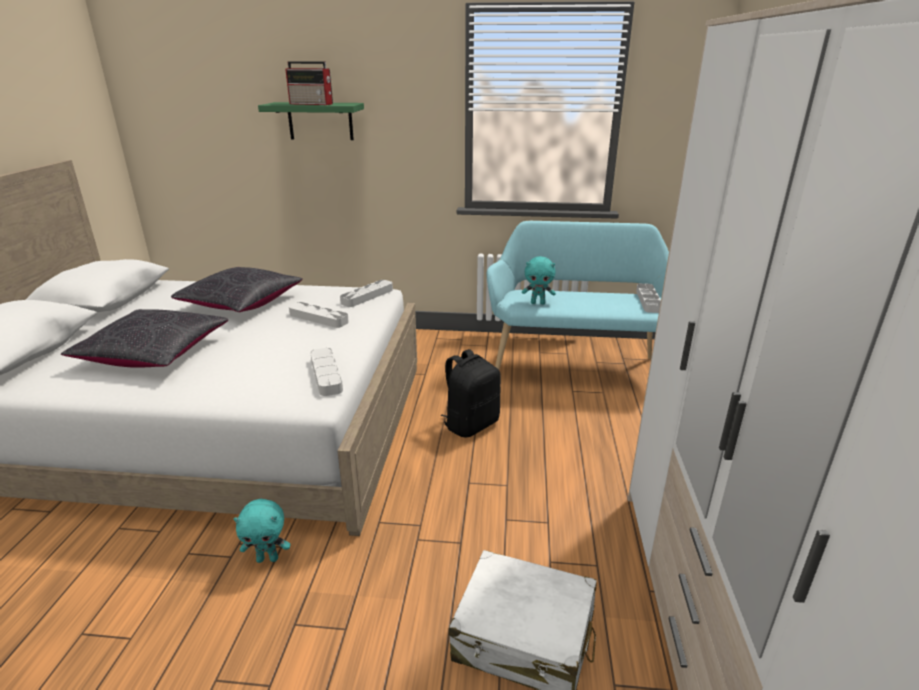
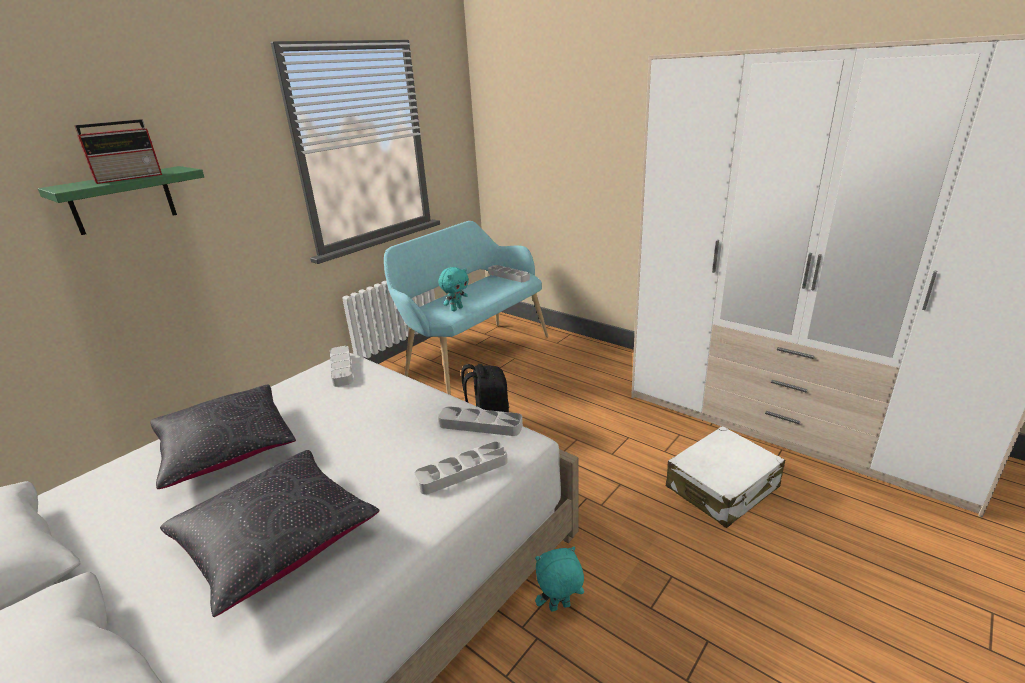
camera: 55 degrees left, 0 degrees up
(268, 558) = (559, 608): turquoise plush toy -> turquoise plush toy turned 135 degrees counterclockwise
(318, 318) = (351, 405): grey tray -> grey tray (462, 471)

